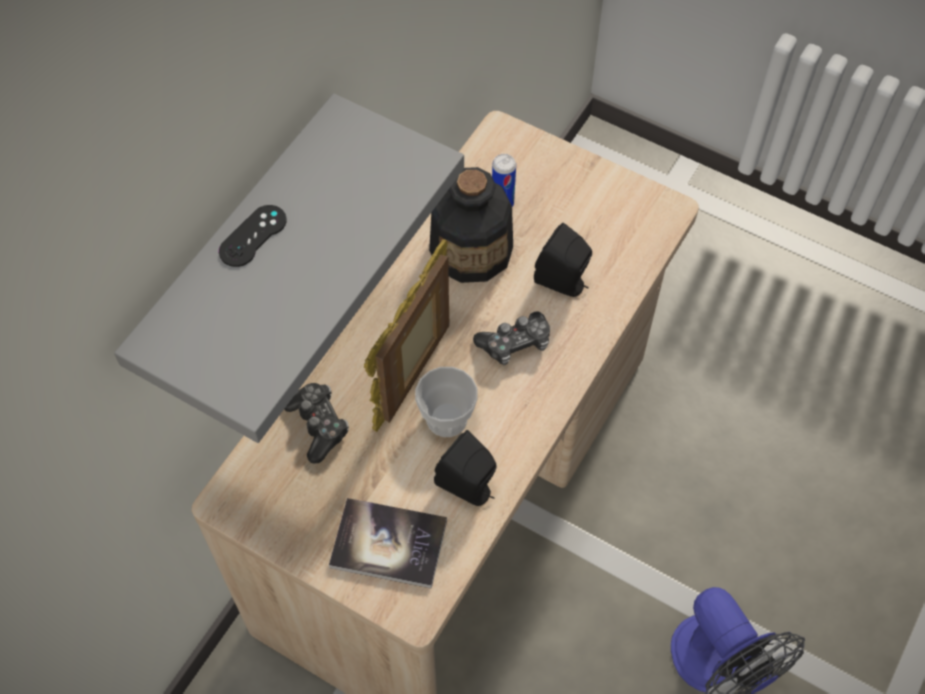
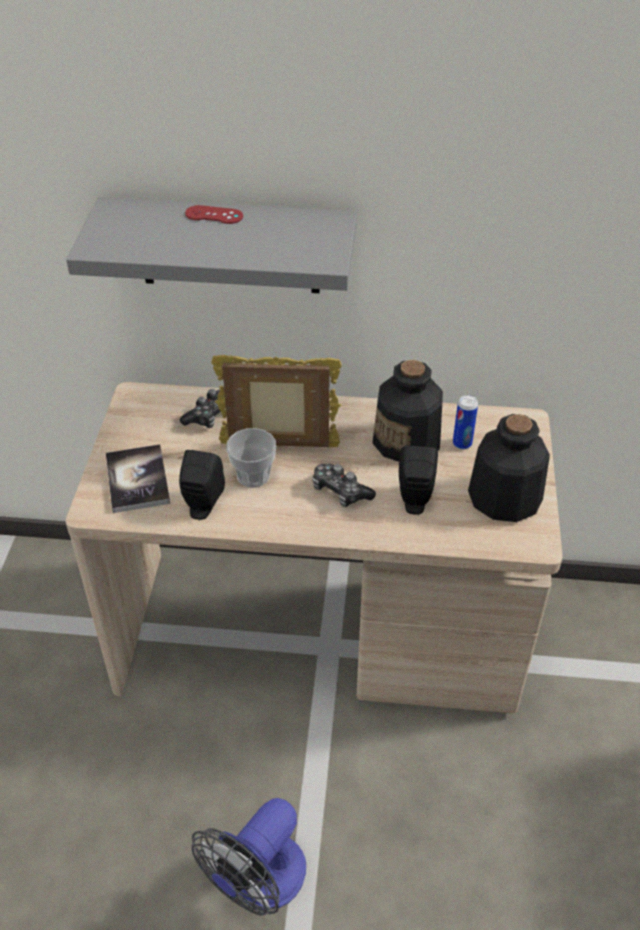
camera: 65 degrees right, 15 degrees down
(253, 236) = (214, 215): black game controller -> red game controller
(596, 205) = (504, 497): none -> bottle

